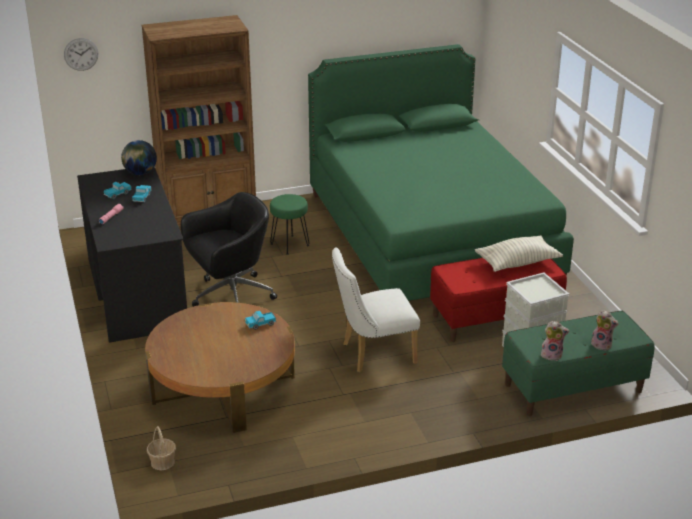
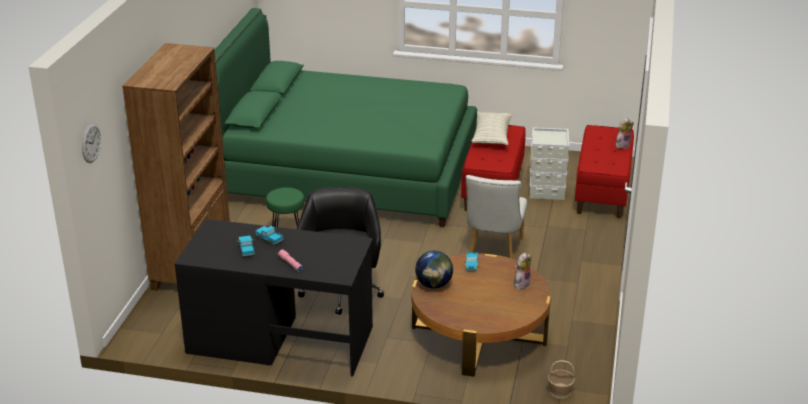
camera: 60 degrees left, 0 degrees up
(140, 173) = (215, 229): globe -> globe (434, 285)
(552, 355) = (620, 165): plush toy -> plush toy (521, 284)
(573, 388) = (602, 191): green bench -> red bench

